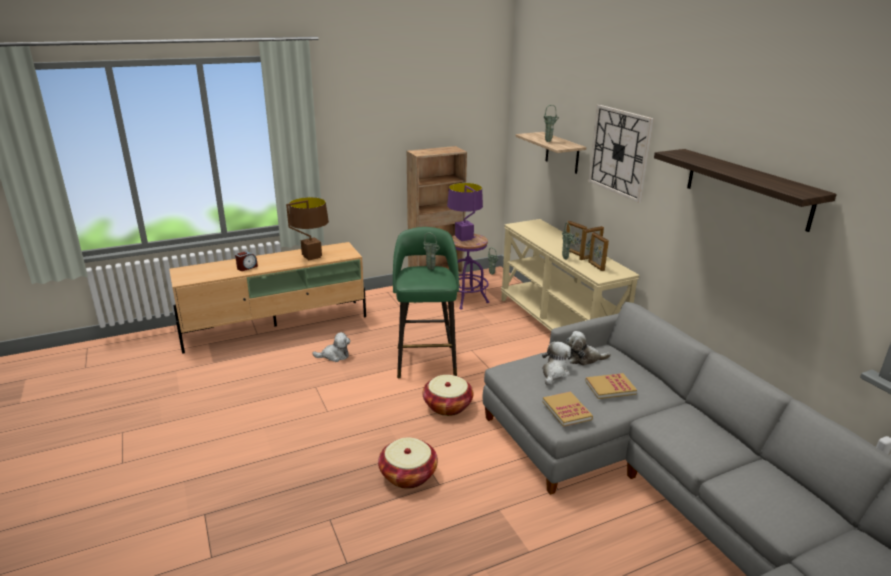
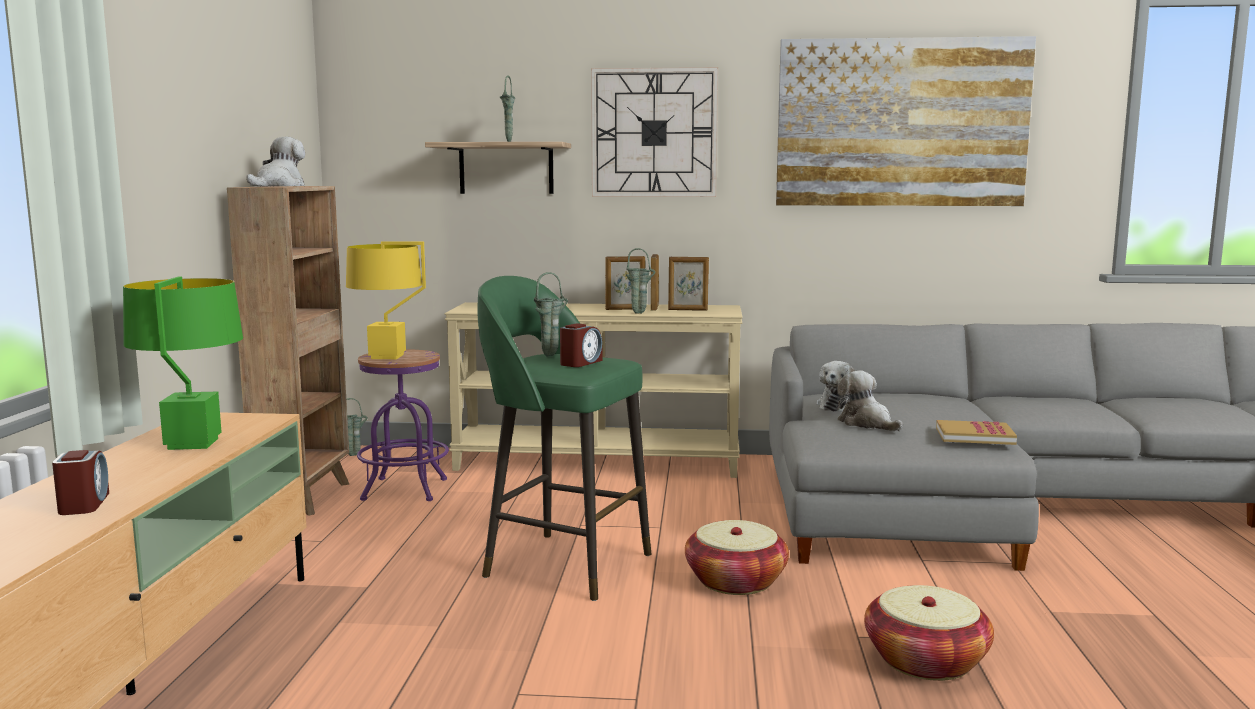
camera: 60 degrees left, 15 degrees down
(311, 257) = (192, 444): brown table lamp -> green table lamp
(334, 356) = (415, 645): plush toy -> plush toy (279, 186)
(422, 278) = (580, 363): none -> alarm clock
(464, 238) = (388, 356): purple table lamp -> yellow table lamp
(610, 387) = (933, 408): book -> none
(747, 188) = (901, 123): shelf -> picture

